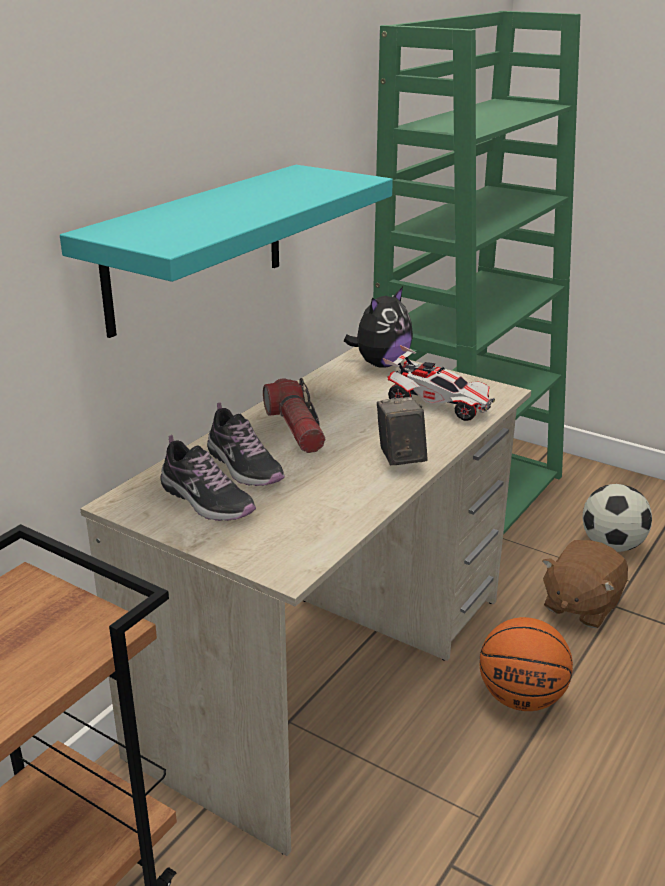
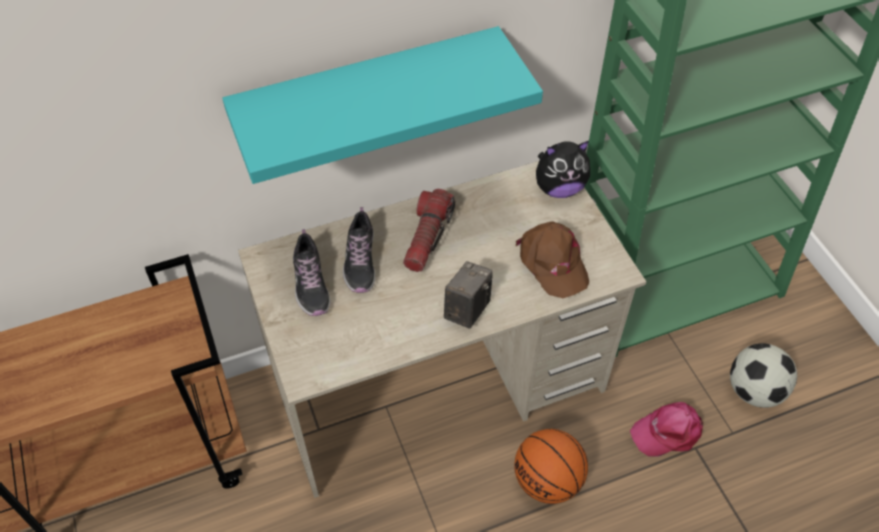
camera: 35 degrees right, 25 degrees up
(438, 405) = (552, 263): toy car -> brown cap
(580, 605) = (668, 431): brown plush toy -> pink cap

